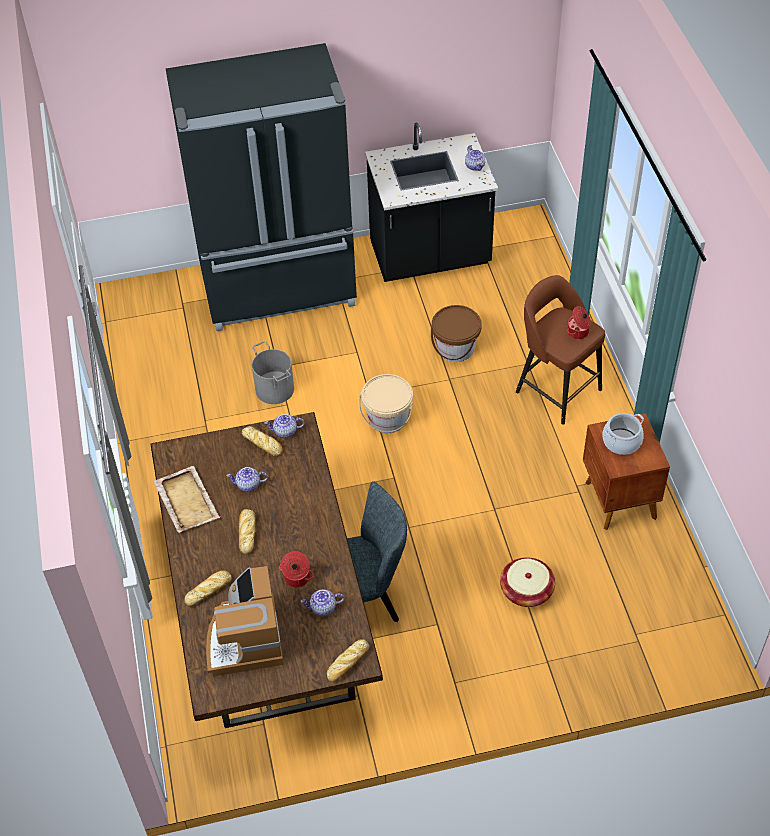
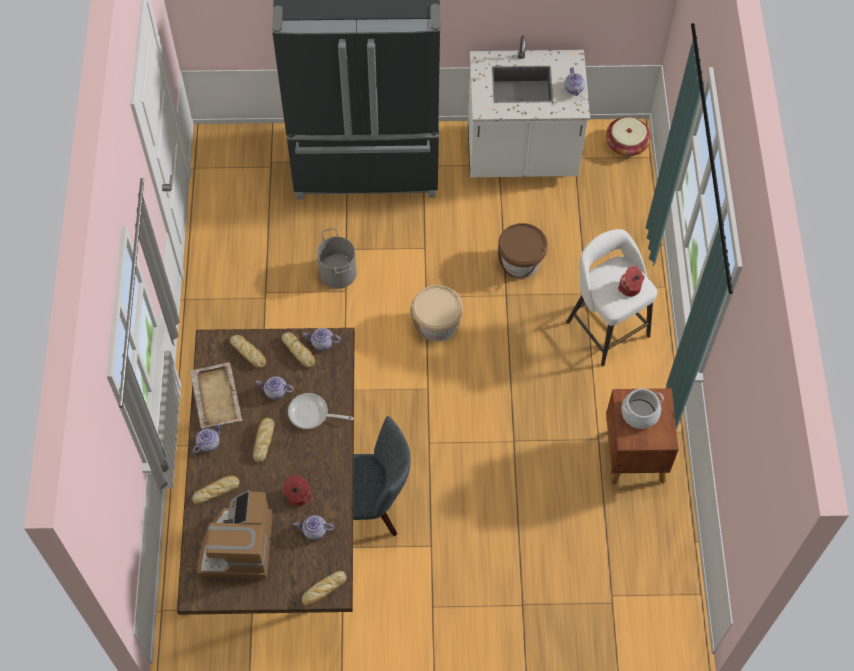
camera: 10 degrees right, 10 degrees up
(189, 546) = (208, 443): none -> teapot
(211, 454) = (249, 353): none -> bread
(291, 498) = (312, 414): none -> frying pan
(430, 255) = (521, 155): black counter -> white counter
(526, 591) = (522, 530): basket -> basket (626, 144)
(556, 389) = (606, 327): brown stool -> white stool

